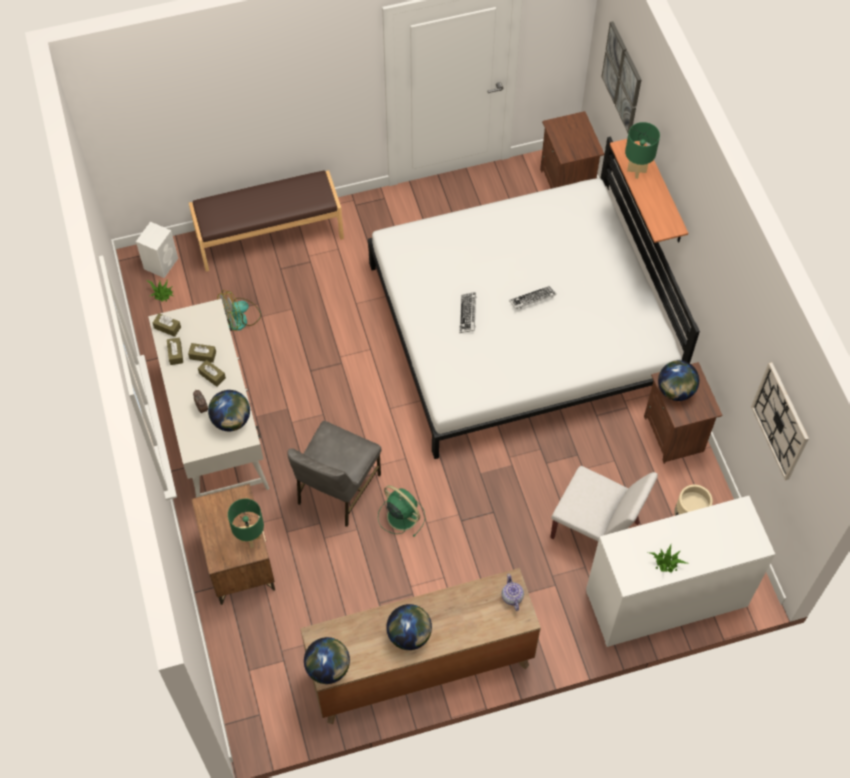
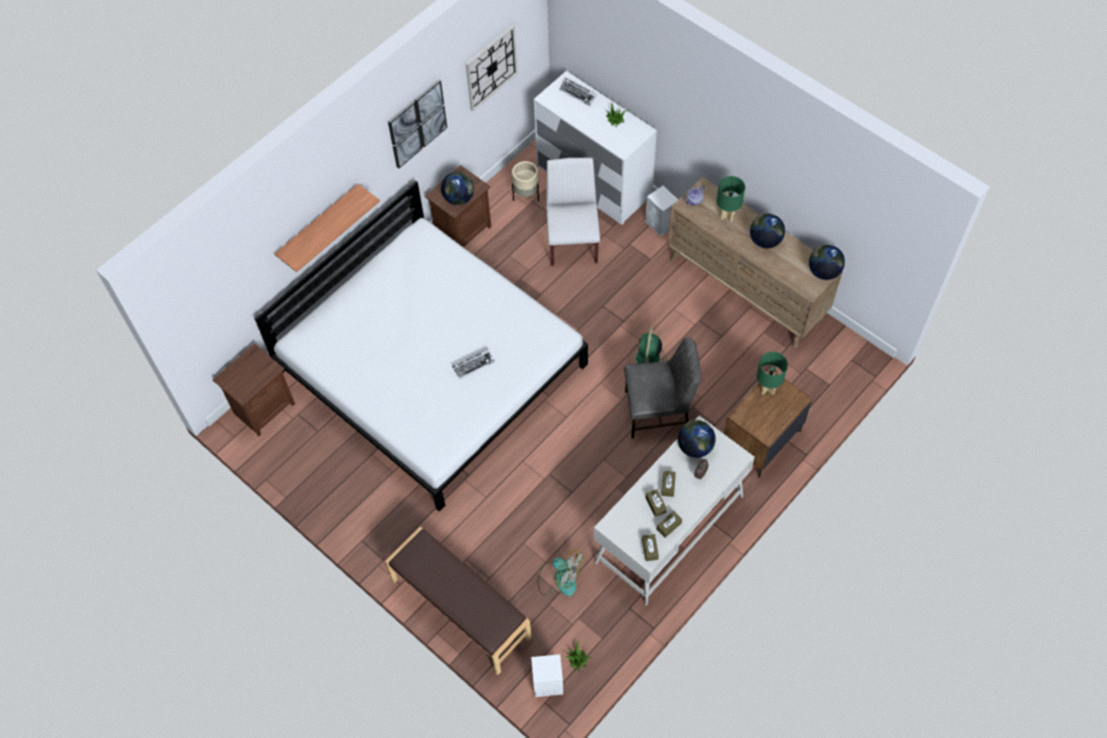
camera: 120 degrees left, 0 degrees up
(532, 299) = (431, 328): keyboard -> keyboard (578, 93)
(562, 634) = (661, 224): none -> white speaker
(622, 77) = (226, 281): picture -> picture (417, 123)
(636, 171) = (316, 240): green table lamp -> green table lamp (727, 216)

